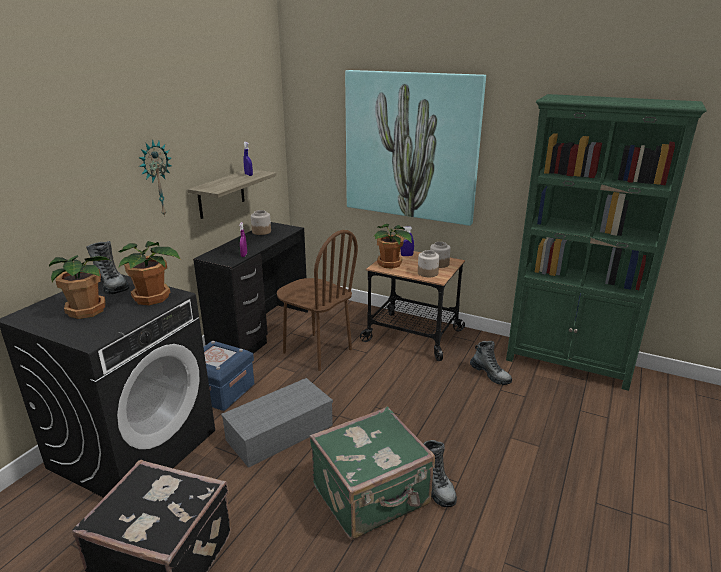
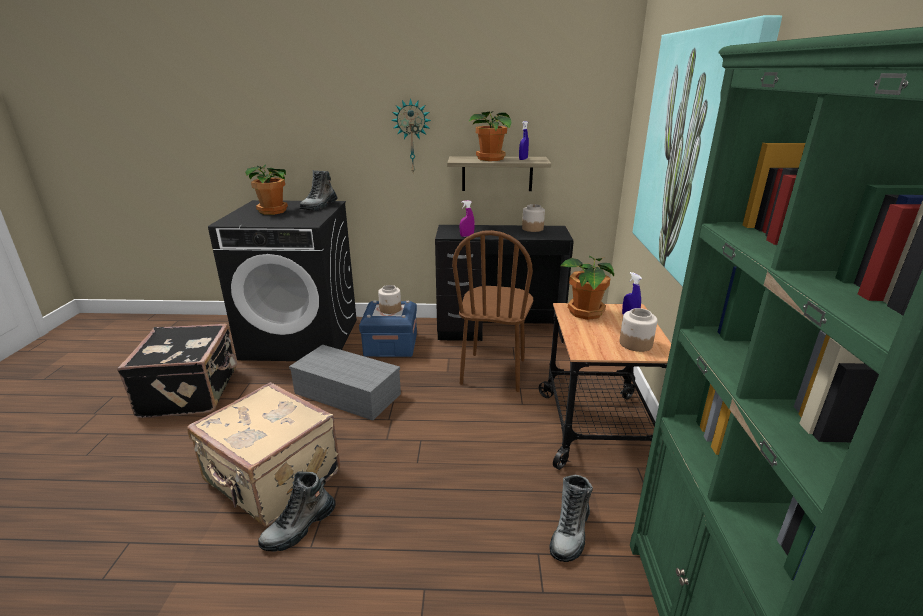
camera: 65 degrees right, 0 degrees up
(153, 298) = (301, 219): potted plant -> potted plant (490, 159)
(372, 496) = (272, 479): green suitcase -> beige suitcase
(428, 273) = (592, 341): jar -> jar (390, 309)

